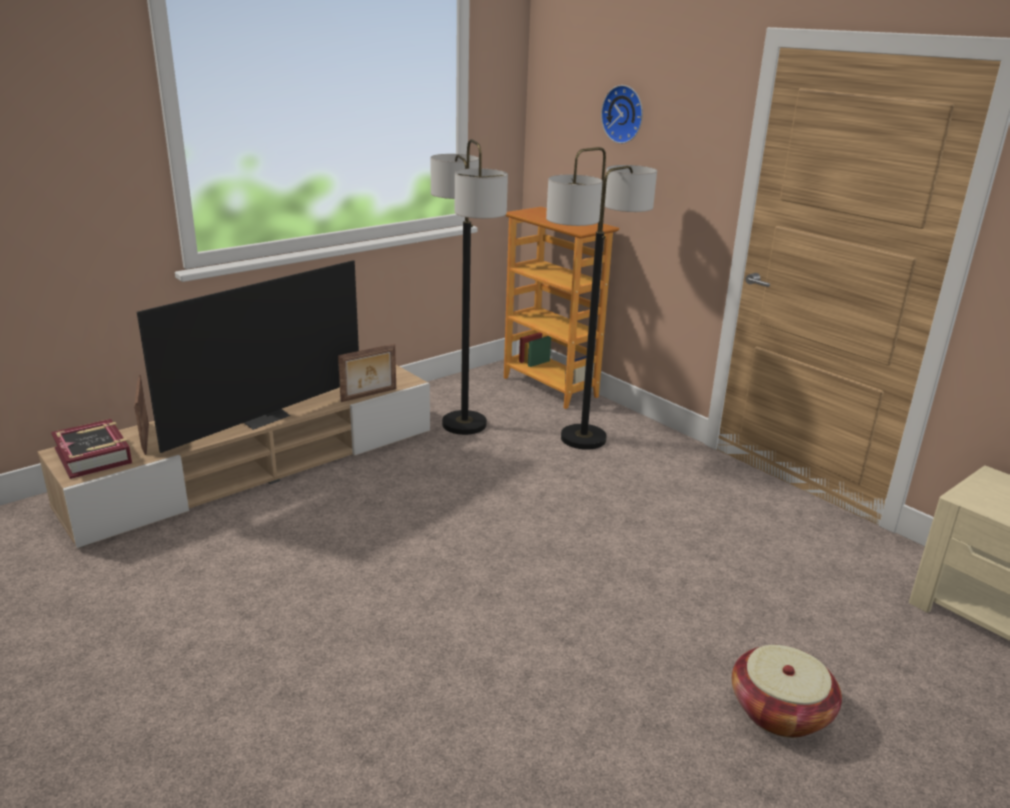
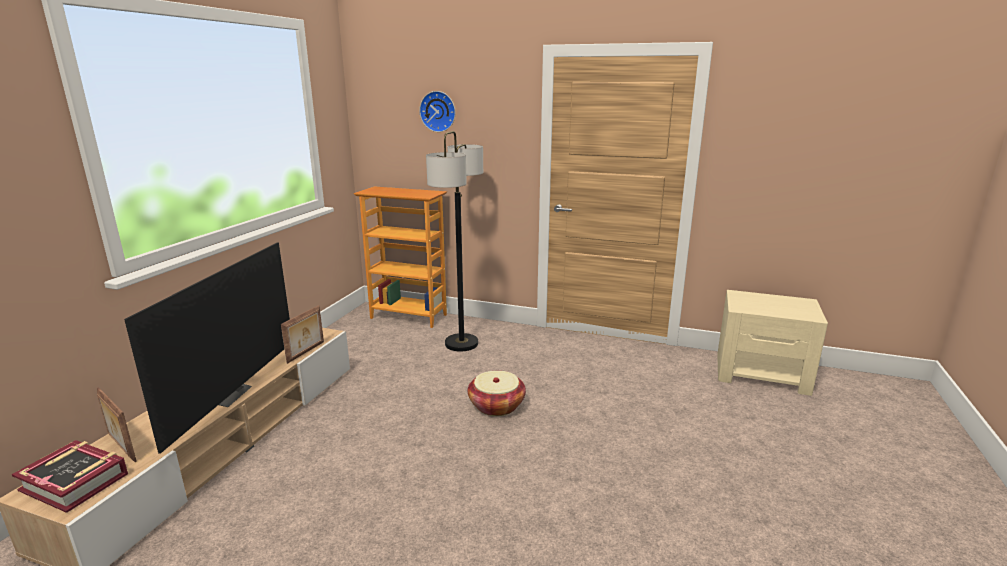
camera: 30 degrees left, 5 degrees down
(464, 424) = (370, 357): floor lamp -> none
(780, 711) = (722, 468): basket -> basket (496, 406)

